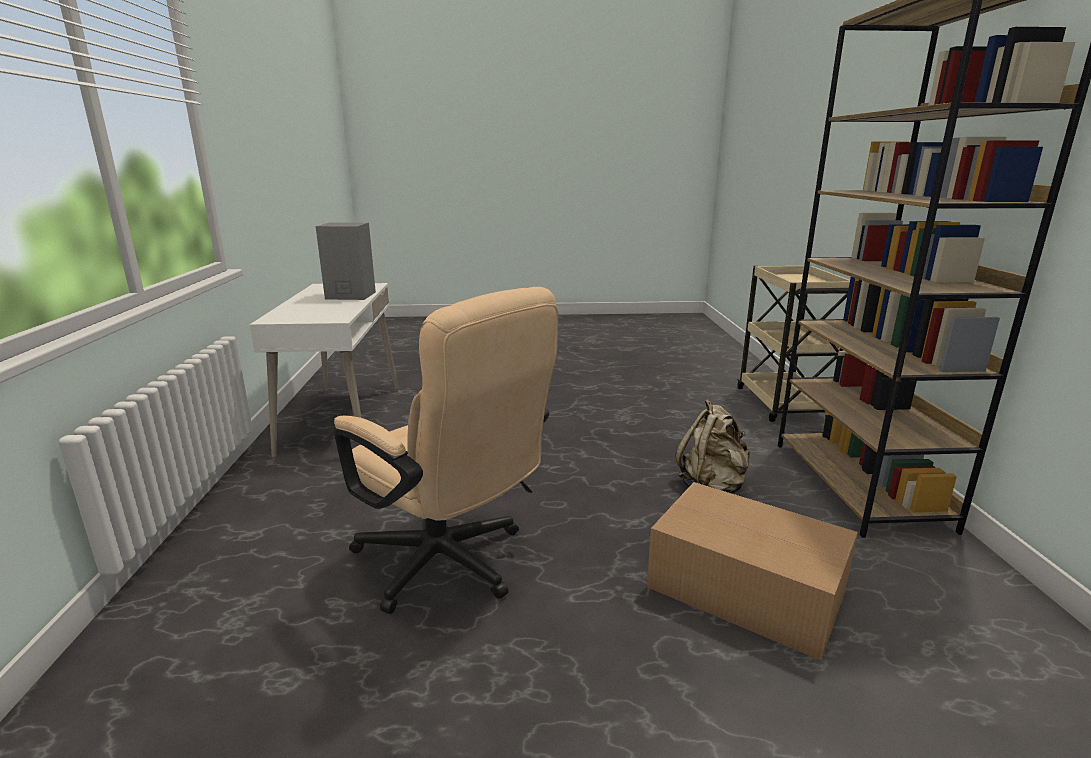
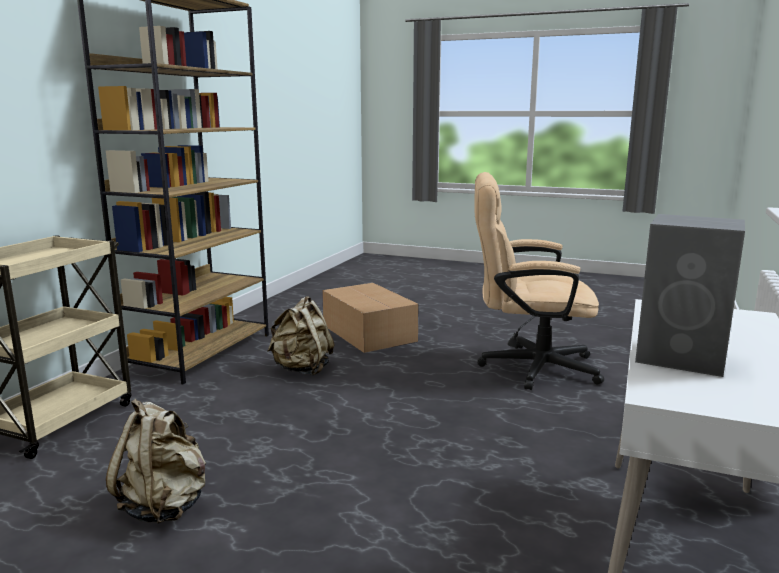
camera: 155 degrees left, 5 degrees down
(451, 565) = (527, 367): beige office chair -> beige office chair turned 60 degrees counterclockwise
(626, 387) = (165, 506): none -> beige backpack

